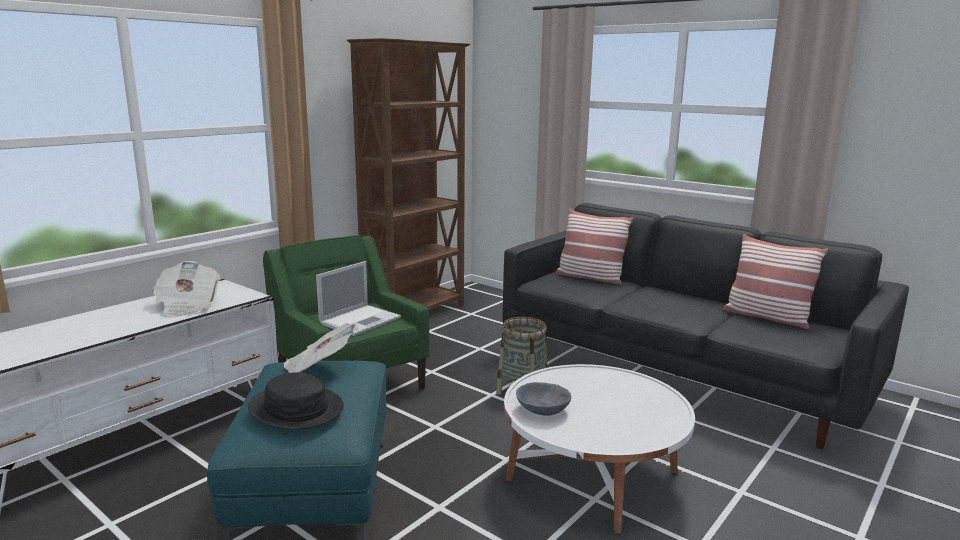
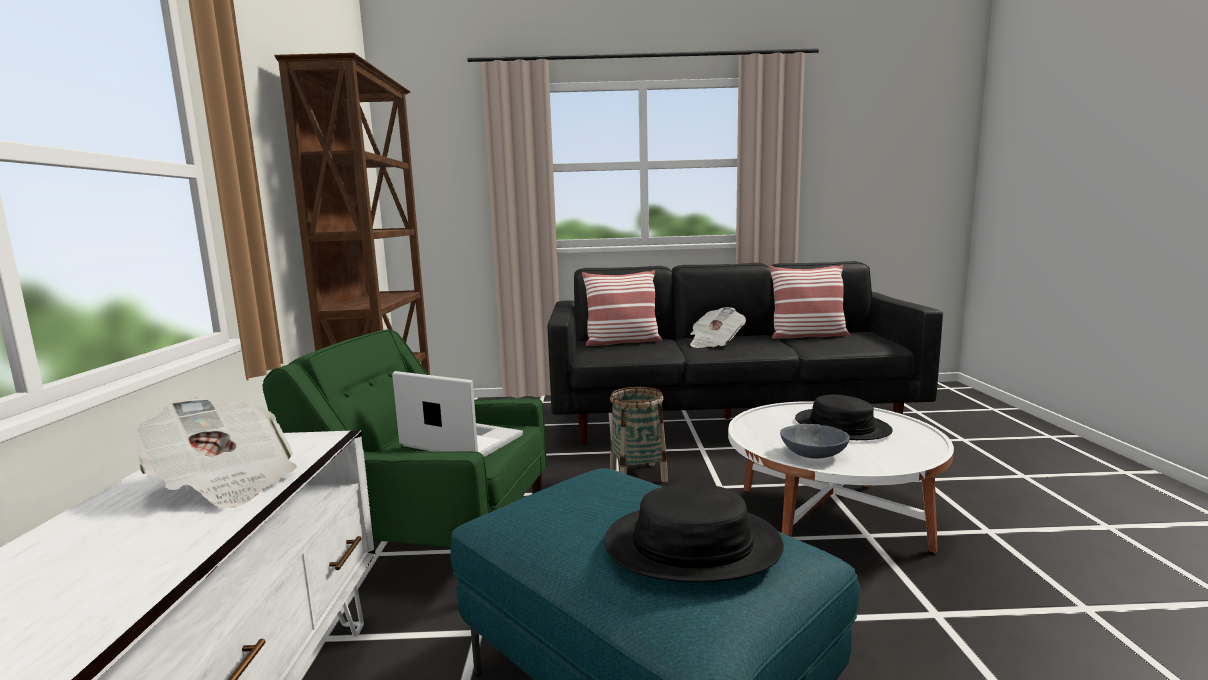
camera: 40 degrees left, 5 degrees down
(319, 367) = (586, 491): newspaper -> newspaper (714, 343)
(361, 320) = (460, 441): laptop -> laptop turned 60 degrees counterclockwise
(618, 402) = (841, 426): none -> black hat

